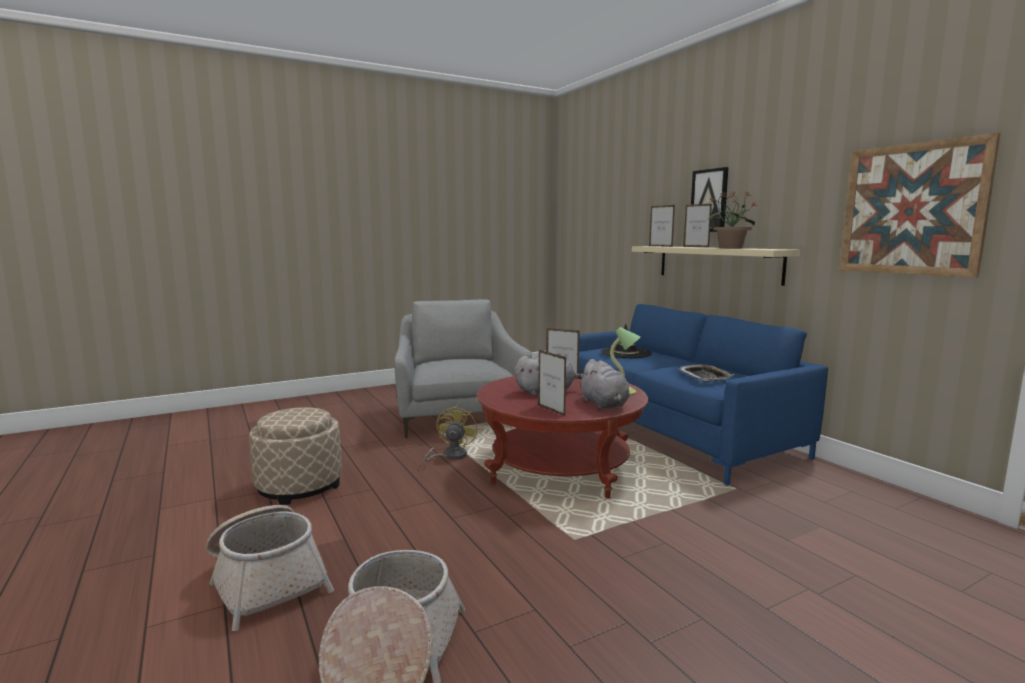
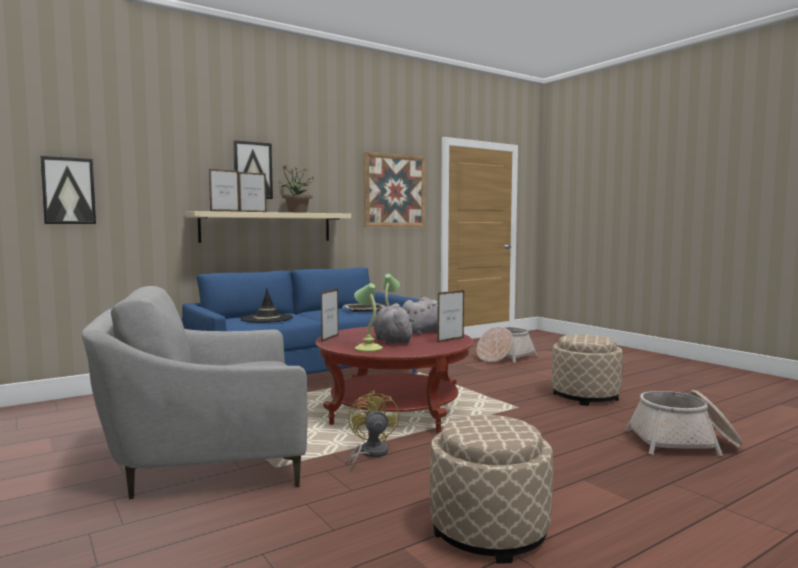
camera: 95 degrees left, 5 degrees down
(266, 580) = (675, 498): basket -> basket (504, 358)
(450, 456) = (370, 454): yellow fan -> yellow fan turned 75 degrees clockwise
(511, 384) = (368, 349): none -> table lamp
(599, 230) = (68, 191): none -> picture
(646, 618) = (585, 396): none -> beige ottoman

